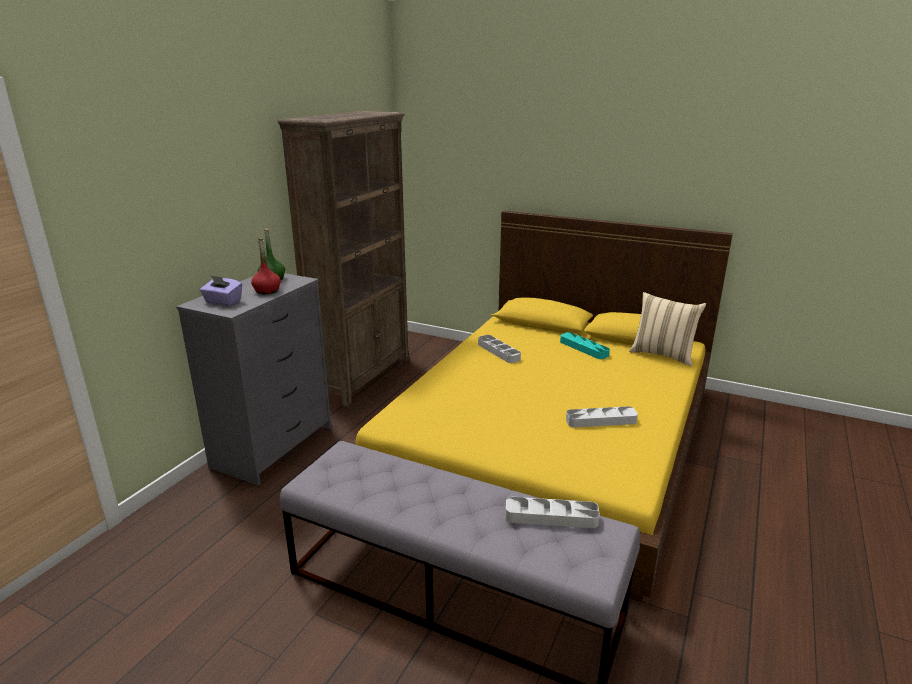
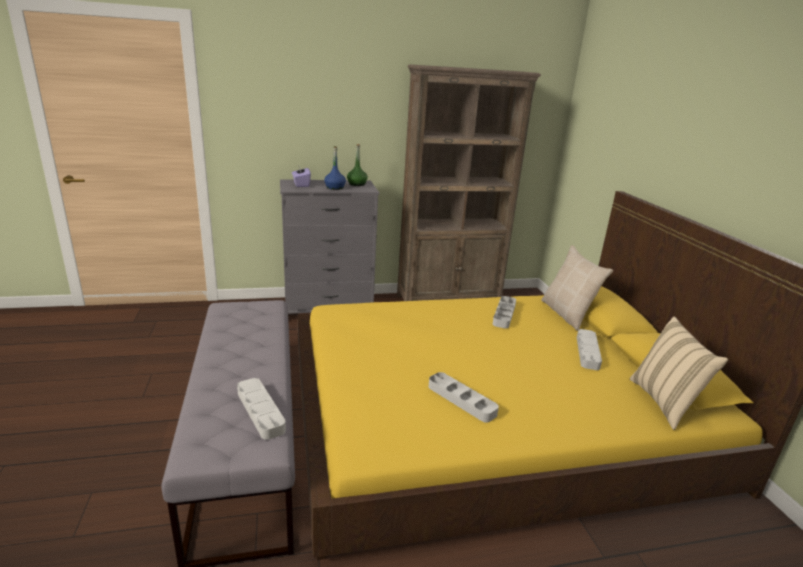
camera: 50 degrees right, 0 degrees up
(267, 291) = (335, 188): red bottle -> blue bottle
(526, 330) = (567, 314): none -> beige pillow
(583, 348) = (587, 352): turquoise tray -> grey tray

